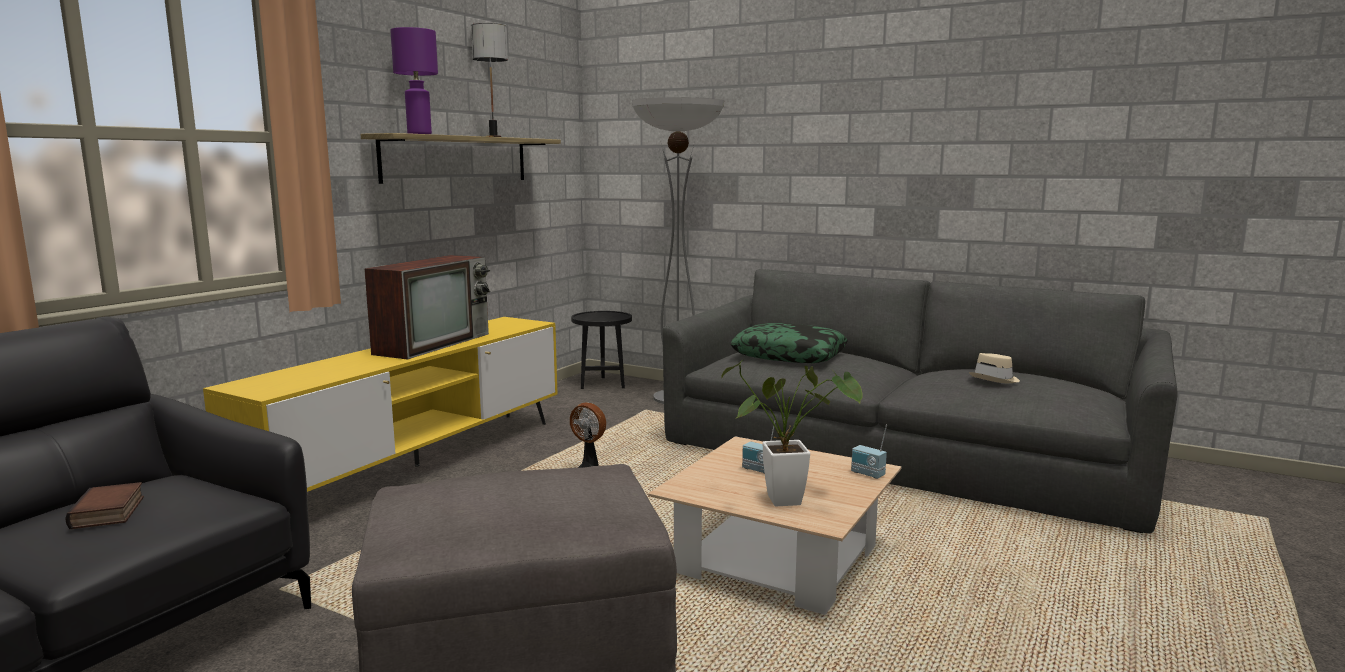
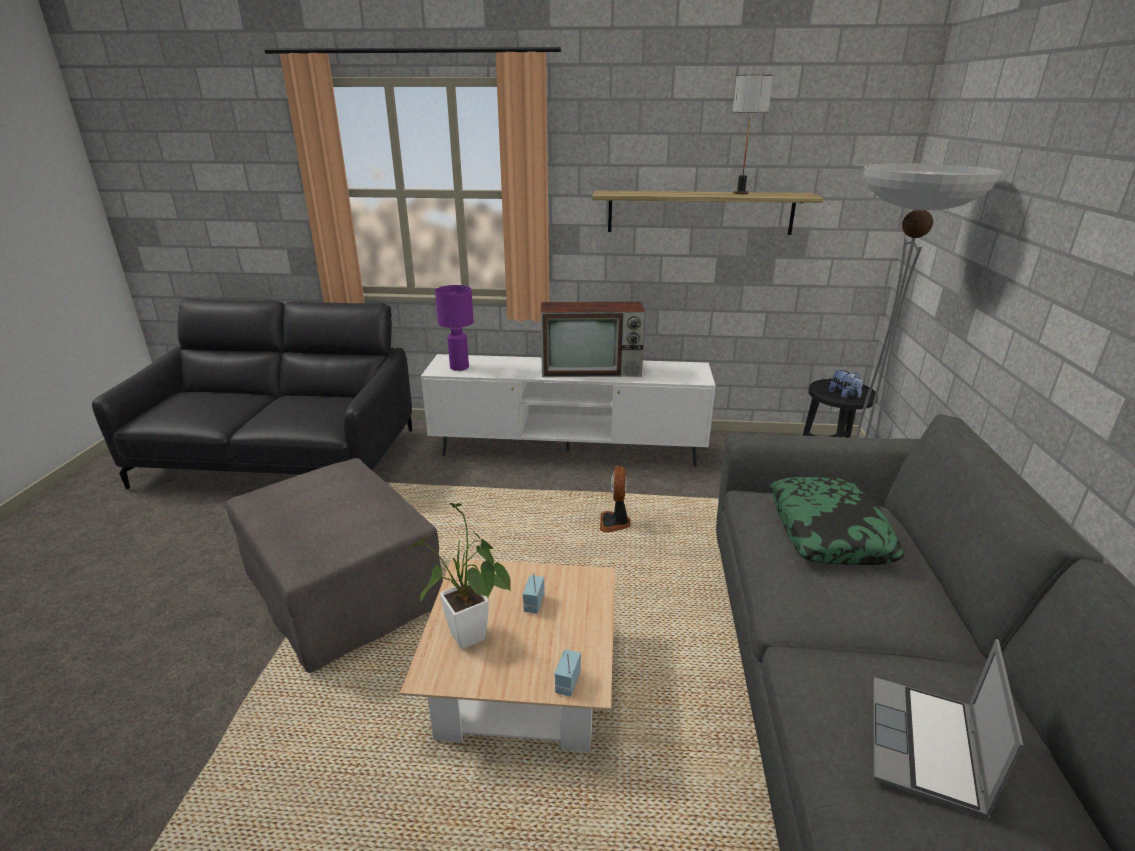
camera: 65 degrees right, 15 degrees up
(110, 512) = (301, 408): book -> none
(417, 465) = (568, 451): yellow tv stand -> white tv stand
(420, 134) = (637, 193): purple table lamp -> purple table lamp (459, 367)
(608, 317) = (844, 395): none -> plush toy
(995, 379) = (927, 748): beige hat -> laptop

